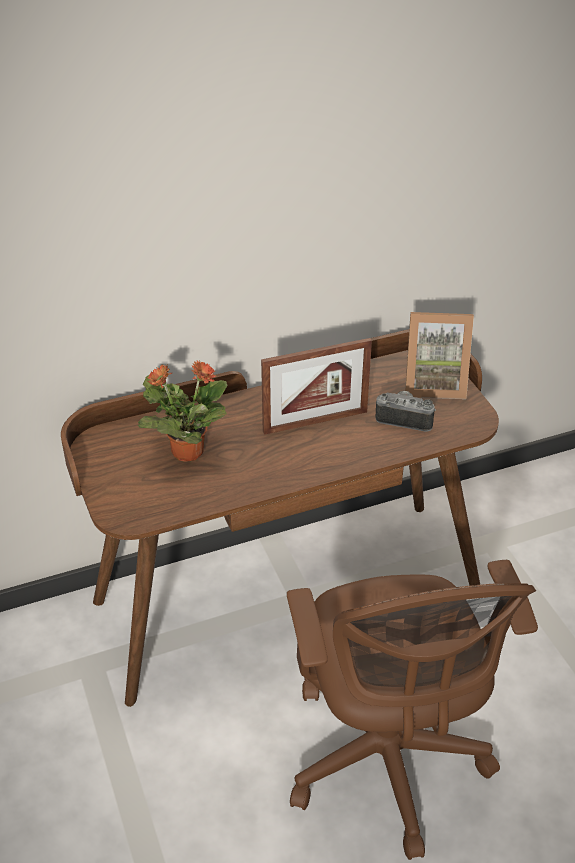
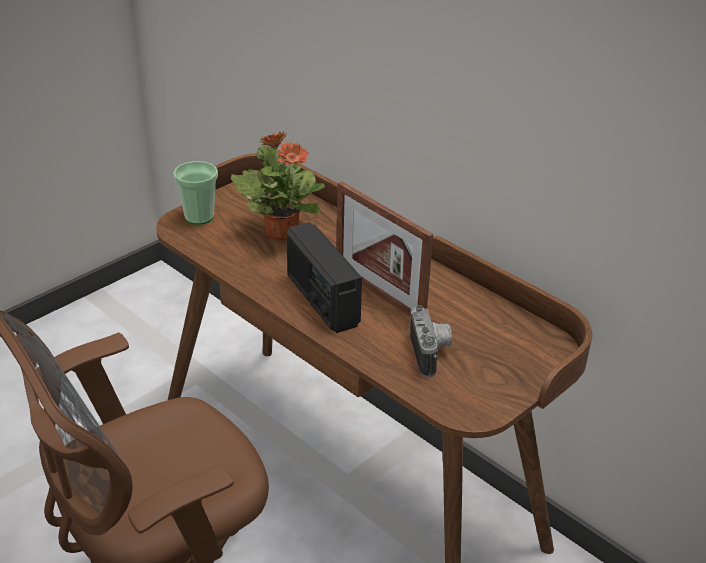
camera: 65 degrees right, 5 degrees down
(121, 498) = (199, 217): none -> cup
(305, 455) = (321, 300): none -> radio
(433, 383) = (514, 362): picture frame -> none

